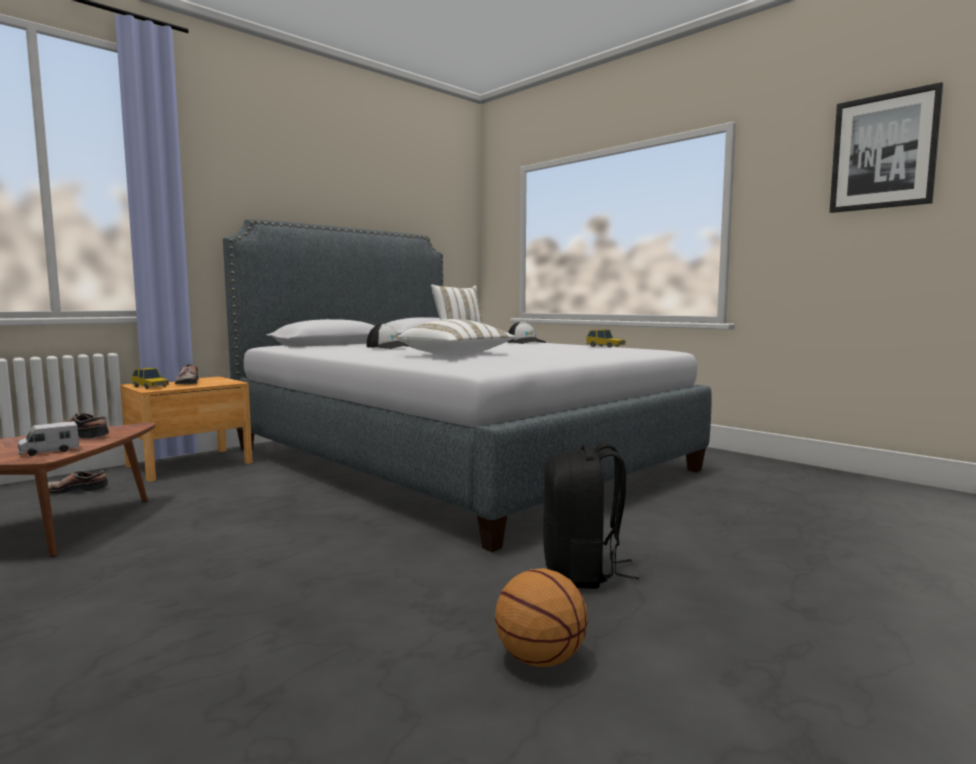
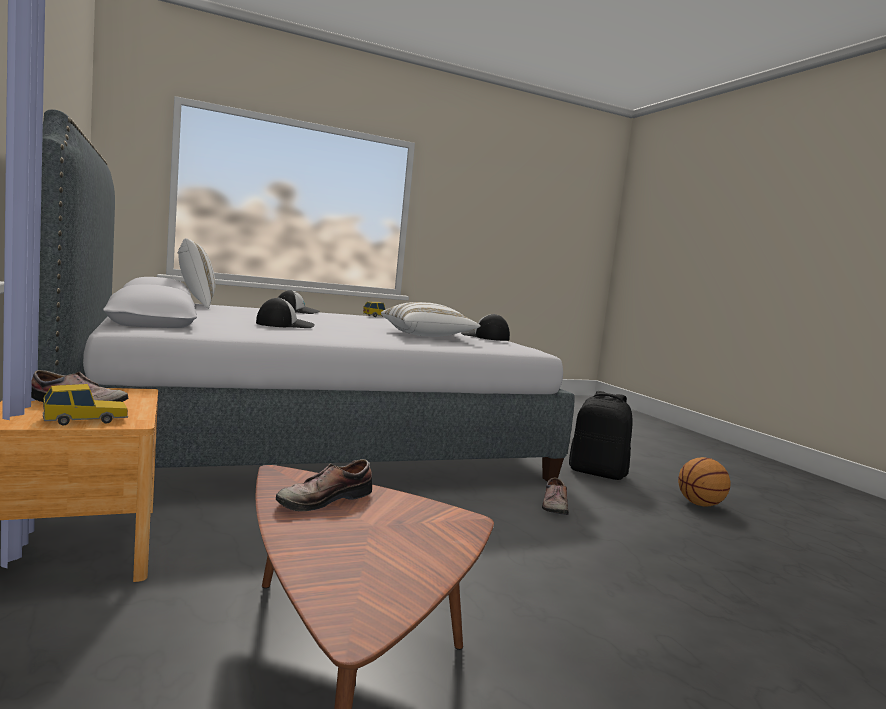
camera: 70 degrees left, 0 degrees up
(49, 451) = (429, 517): toy truck -> none
(75, 490) = (99, 644): shoe -> shoe (553, 506)
(513, 357) = (485, 337): none -> cap
(883, 152) = (498, 197): picture -> none

